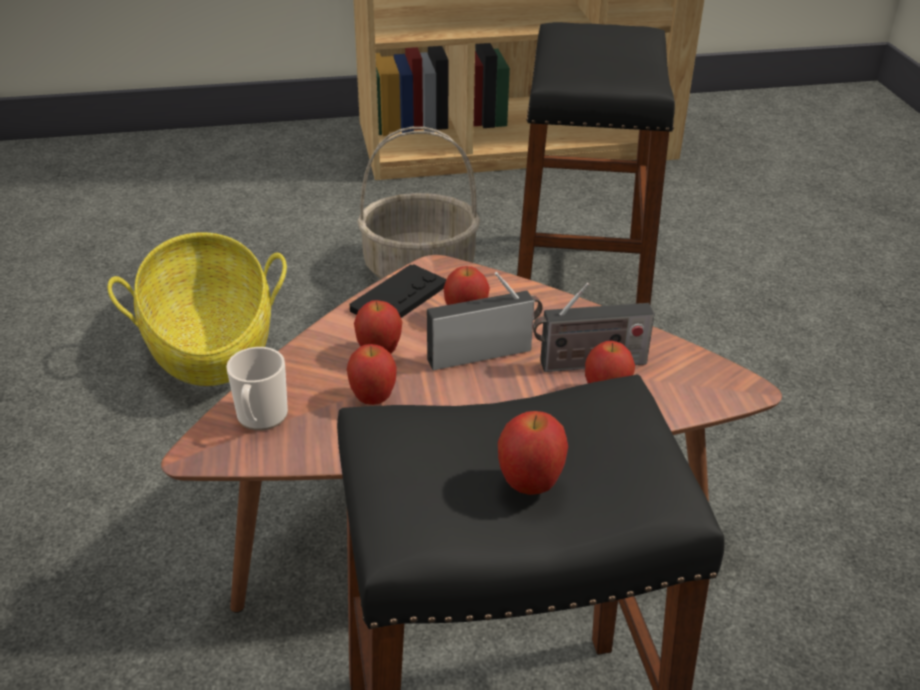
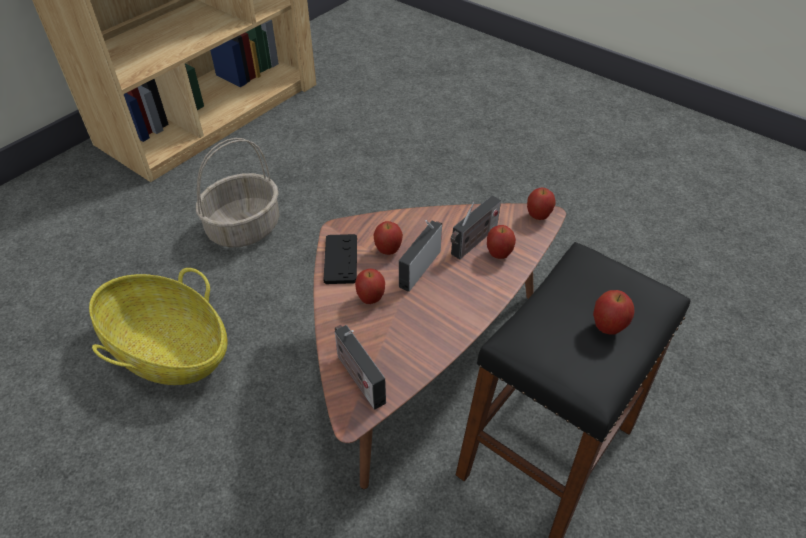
camera: 40 degrees left, 10 degrees up
(260, 418) = (358, 377): mug -> radio
(373, 399) = (400, 327): apple -> apple (538, 216)
(580, 282) = (341, 189): black stool -> none

